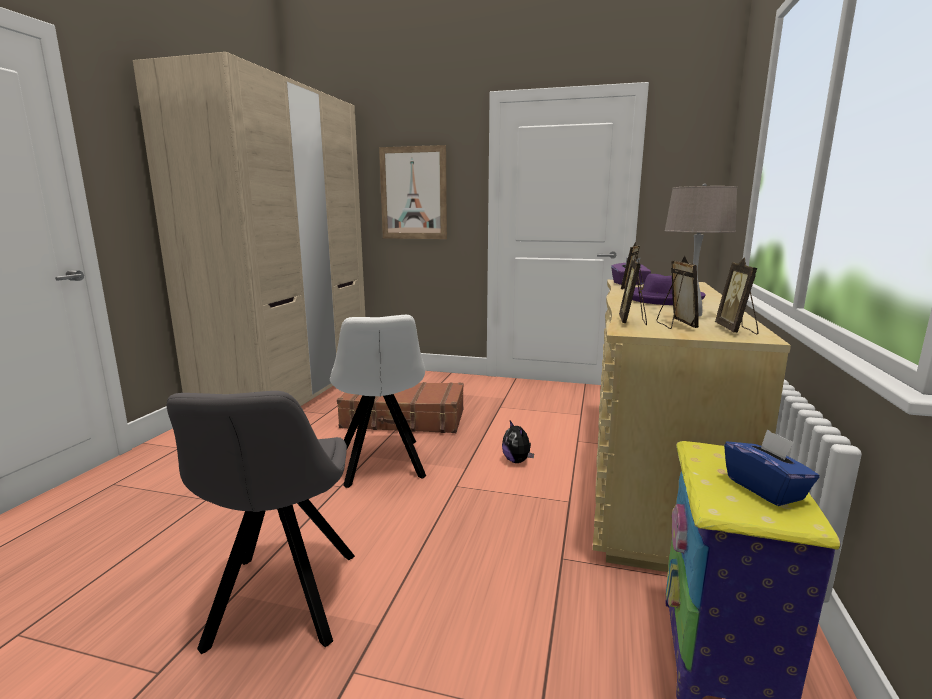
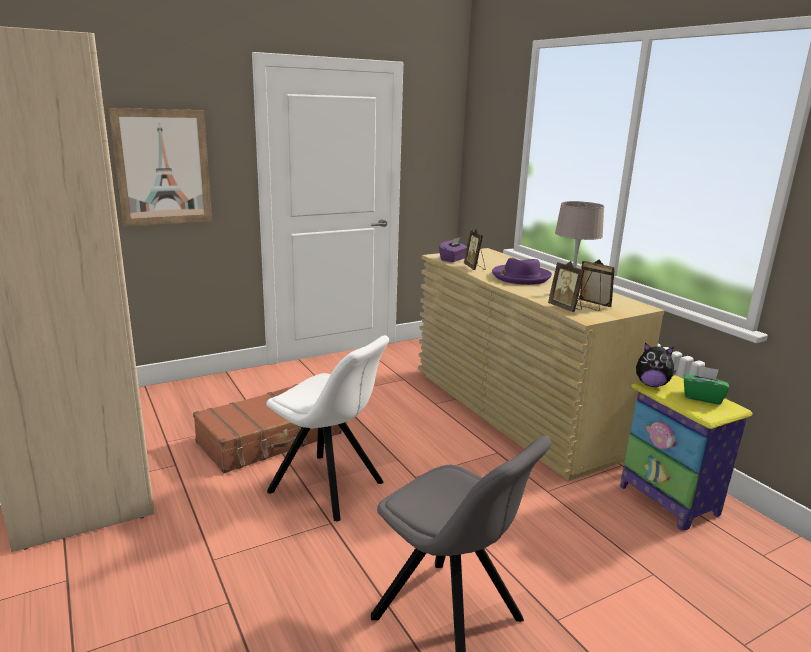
camera: 45 degrees left, 5 degrees up
(517, 461) = (422, 437): plush toy -> plush toy (651, 384)
(736, 330) = (623, 303): picture frame -> none
(765, 489) = (702, 397): blue tissue box -> green tissue box

